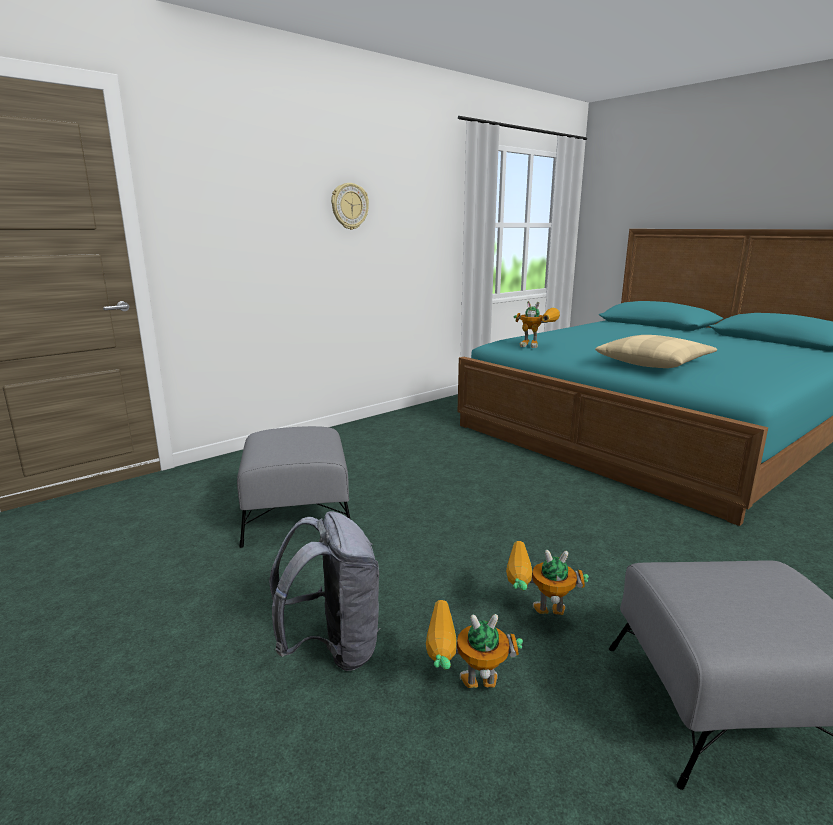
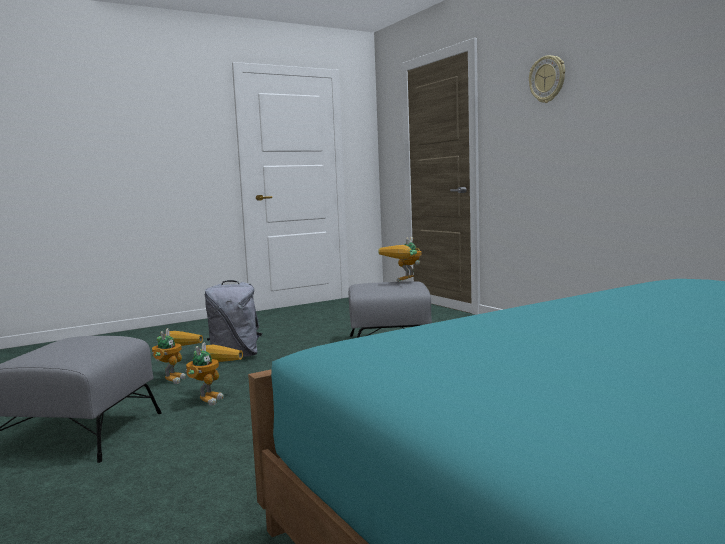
camera: 100 degrees right, 10 degrees down
(349, 206) = (639, 89): wall clock -> wall clock (547, 79)
(537, 346) = (645, 285): toy robot -> toy robot (405, 282)
(654, 362) = (528, 319): beige pillow -> none

